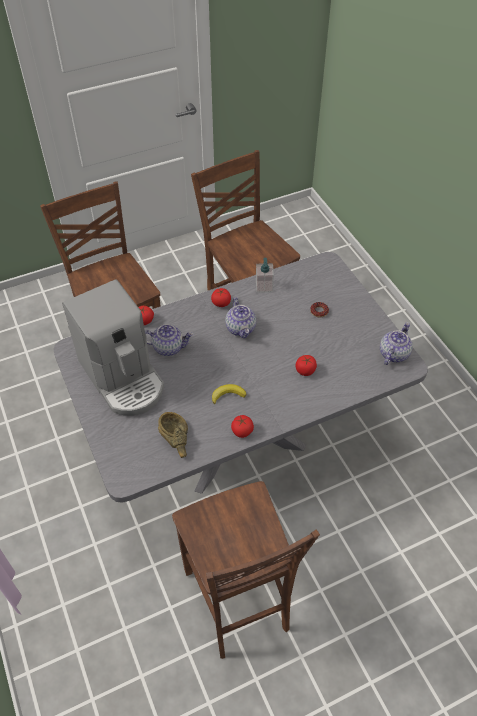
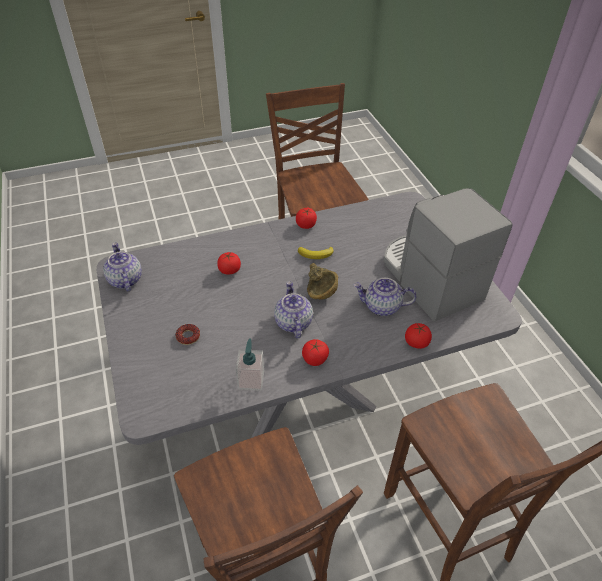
camera: 175 degrees left, 5 degrees down
(177, 439) = (366, 223): brown bowl -> brown bowl (318, 287)
(393, 353) = (125, 279): teapot -> teapot turned 120 degrees clockwise

